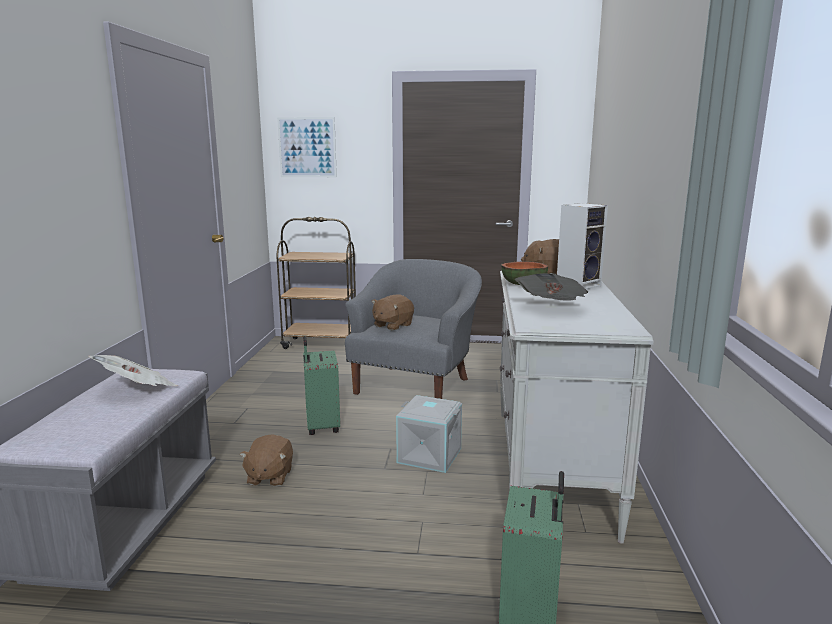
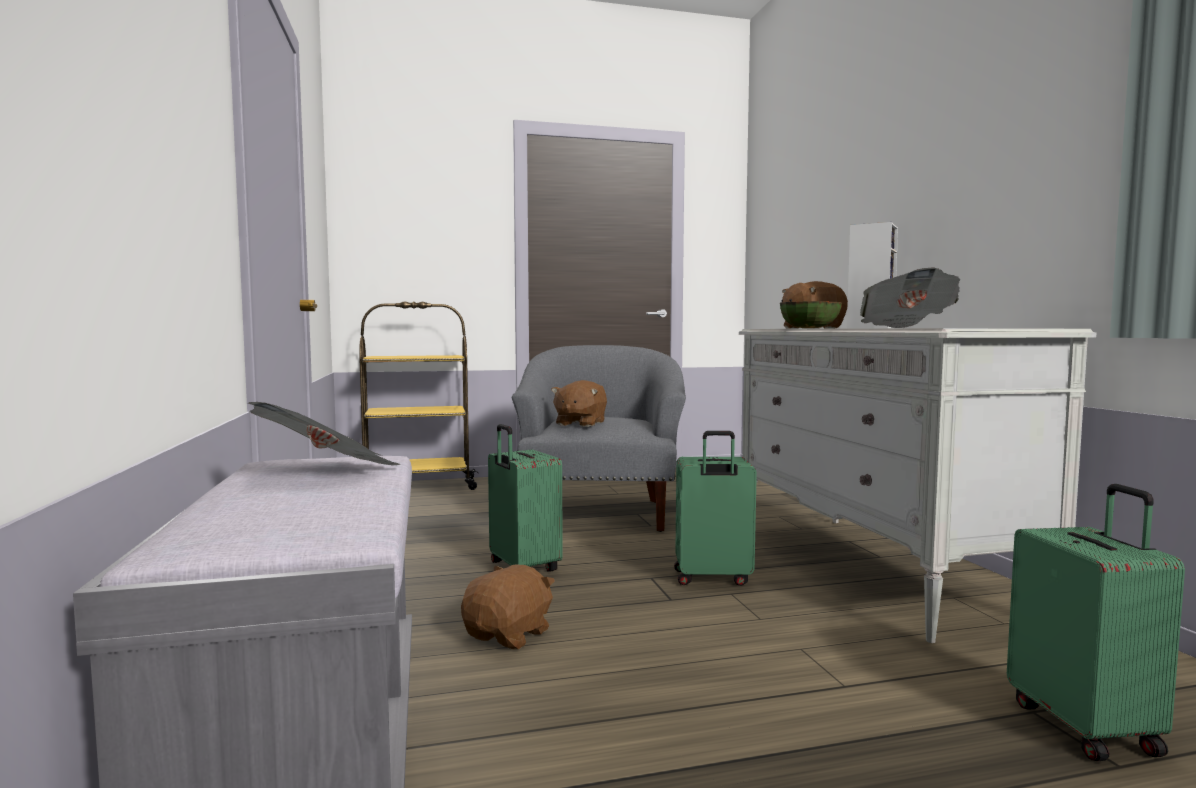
camera: 20 degrees left, 10 degrees down
(269, 477) = (509, 635): brown plush toy -> brown plush toy turned 135 degrees counterclockwise
(307, 147) = (395, 211): picture -> none
(321, 344) = (419, 487): brown cart -> yellow cart
(428, 456) = (712, 578): grey storage box -> green suitcase

